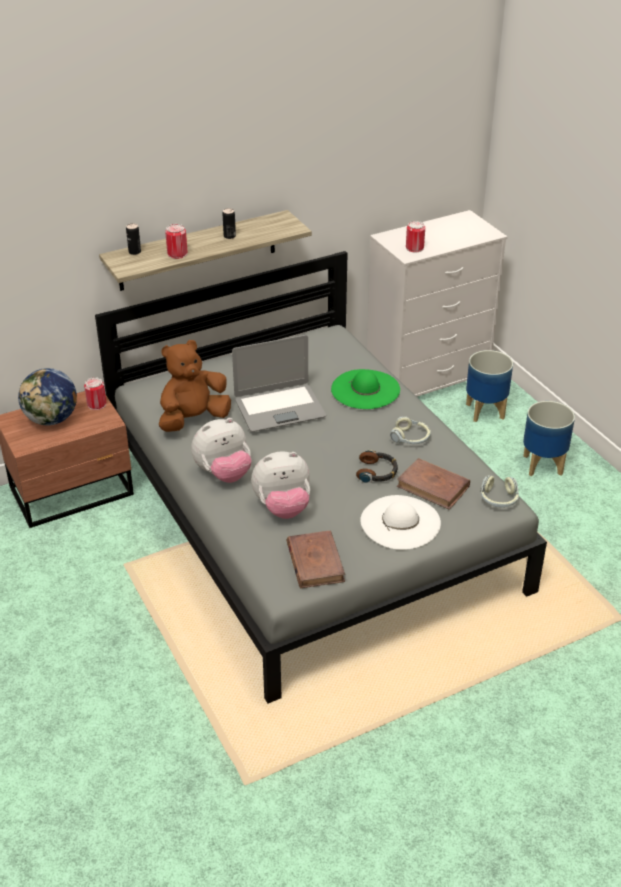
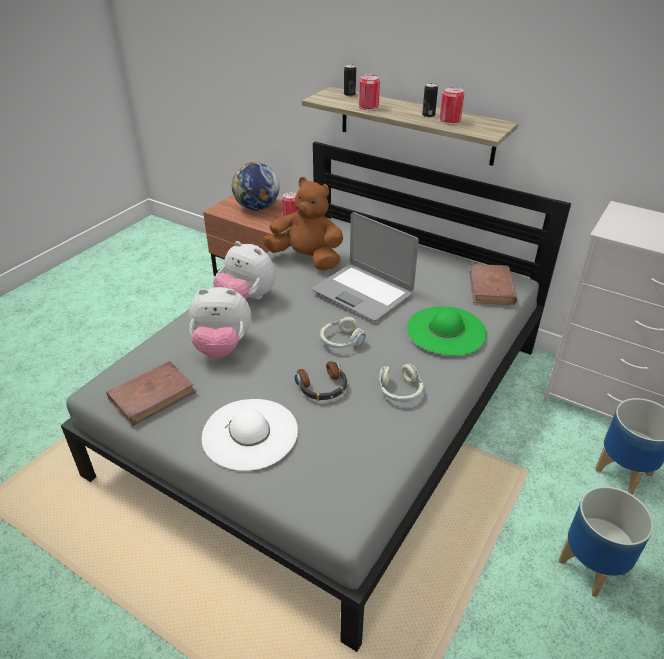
camera: 60 degrees right, 0 degrees up
(283, 508) = (222, 347): plush toy -> plush toy turned 45 degrees counterclockwise
(414, 248) = (631, 230): can -> can (450, 120)
(433, 486) = (330, 438): brown book -> brown book (491, 287)
(498, 499) = (351, 506): headphones -> headphones (341, 341)

